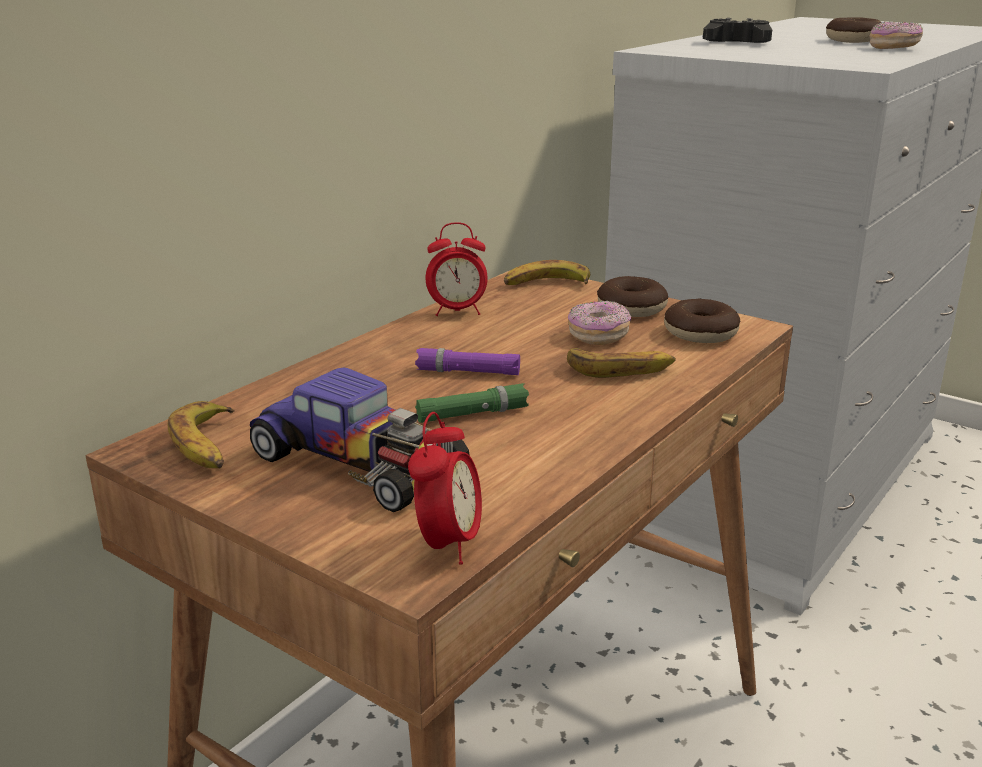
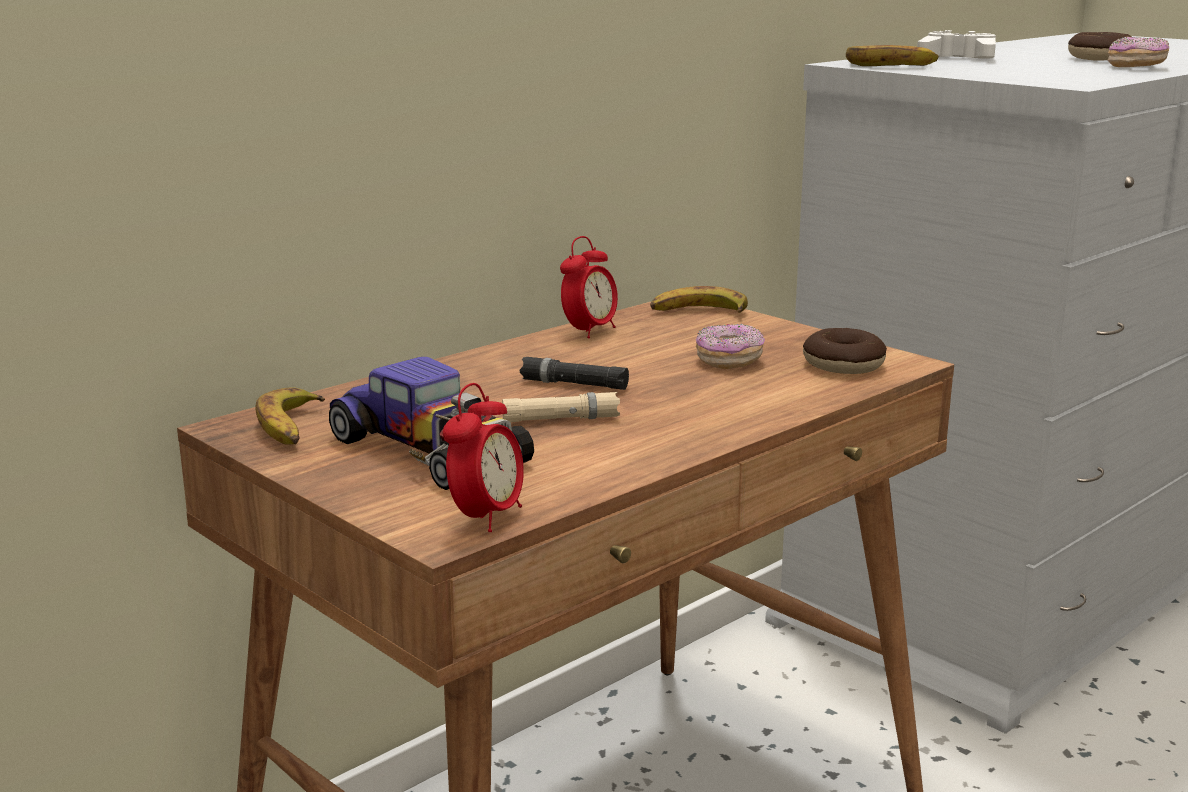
camera: 10 degrees right, 5 degrees down
(457, 311) = (589, 331): alarm clock -> alarm clock turned 60 degrees counterclockwise
(468, 371) = (574, 384): purple flashlight -> black flashlight
(472, 414) = (561, 419): green flashlight -> beige flashlight
(620, 369) = (736, 391): banana -> banana (891, 65)
(631, 308) = (780, 338): donut -> none
(737, 42) = (958, 57): black game controller -> white game controller

